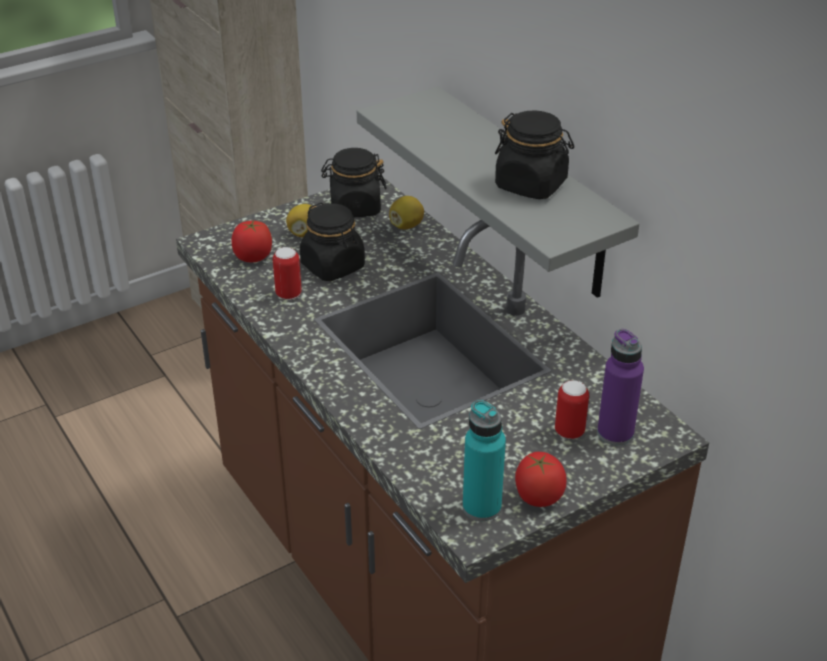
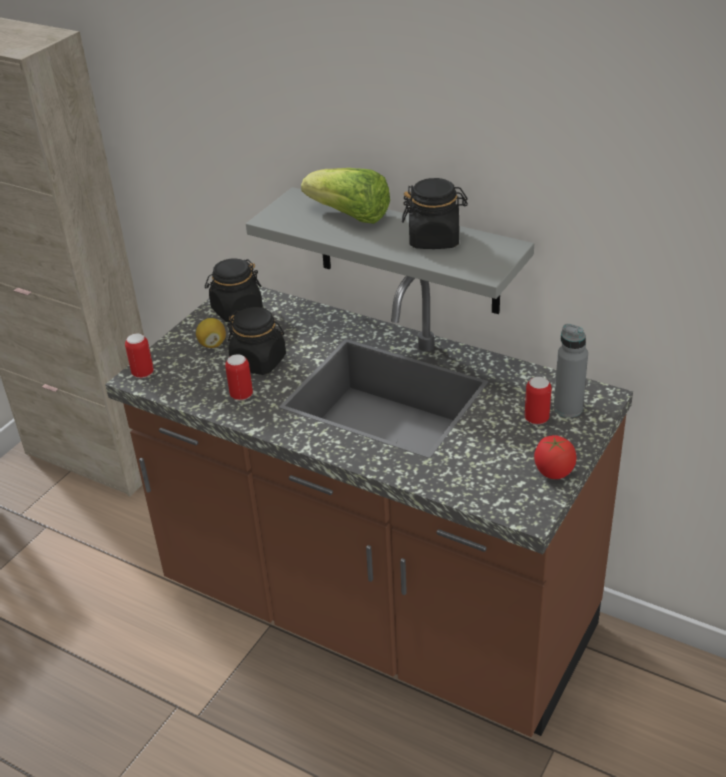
camera: 25 degrees left, 0 degrees up
(217, 240) = (143, 373): none -> can
(253, 257) = (186, 377): tomato -> none
(406, 225) = (290, 311): lemon -> none
(466, 133) = (350, 216): none -> lettuce
(481, 507) = (521, 495): turquoise bottle -> none
(615, 433) = (568, 408): purple bottle -> grey bottle

